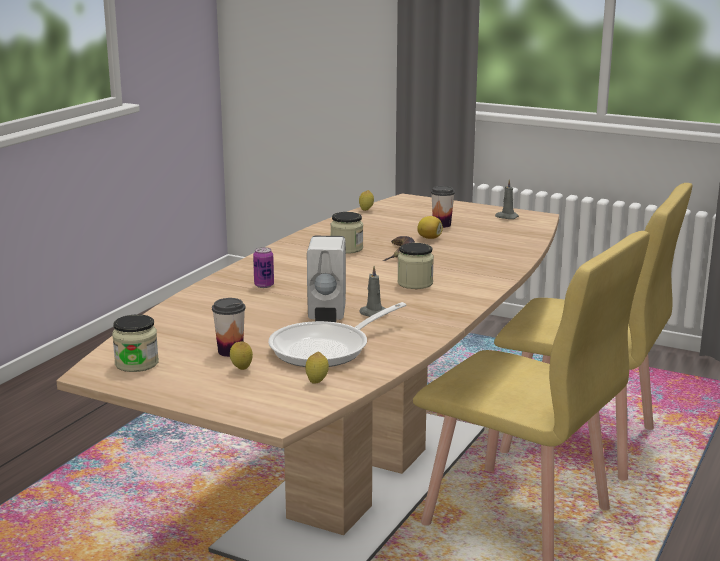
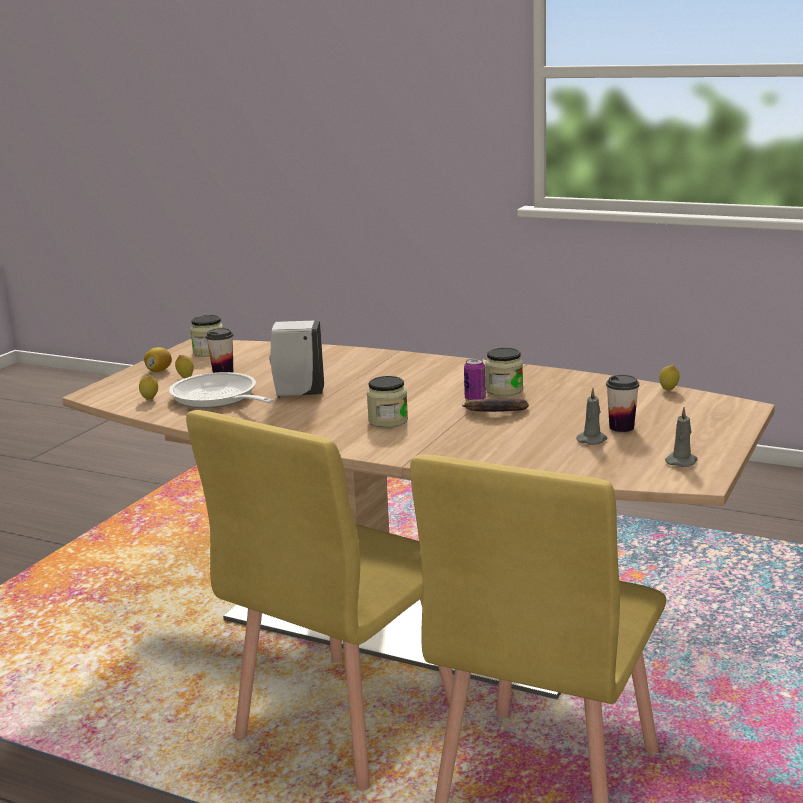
camera: 90 degrees right, 0 degrees up
(264, 285) = (381, 369): can -> can (475, 399)
(372, 313) = (300, 409): grey candle -> grey candle (592, 439)
(429, 238) = (559, 423): lemon -> lemon (159, 370)

